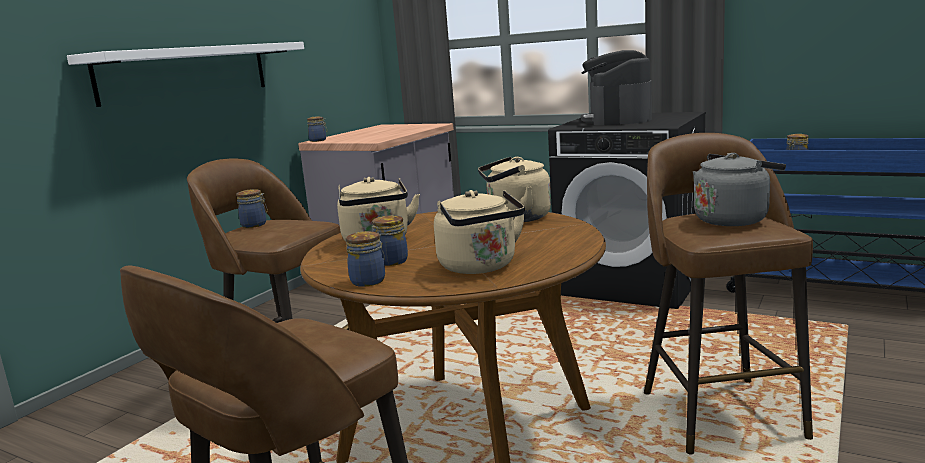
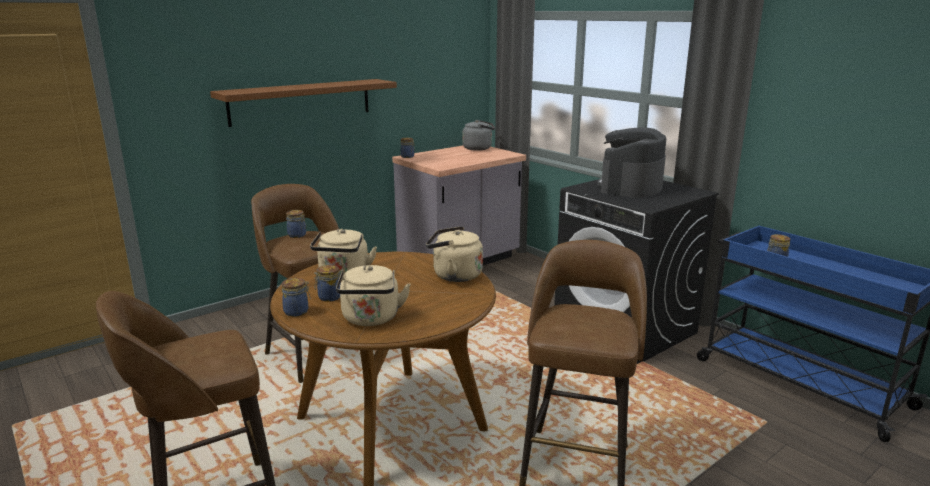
camera: 20 degrees right, 5 degrees up
(186, 72) = (301, 101): white shelf -> brown shelf
(733, 219) = (595, 321): grey kettle -> grey kettle (479, 148)

